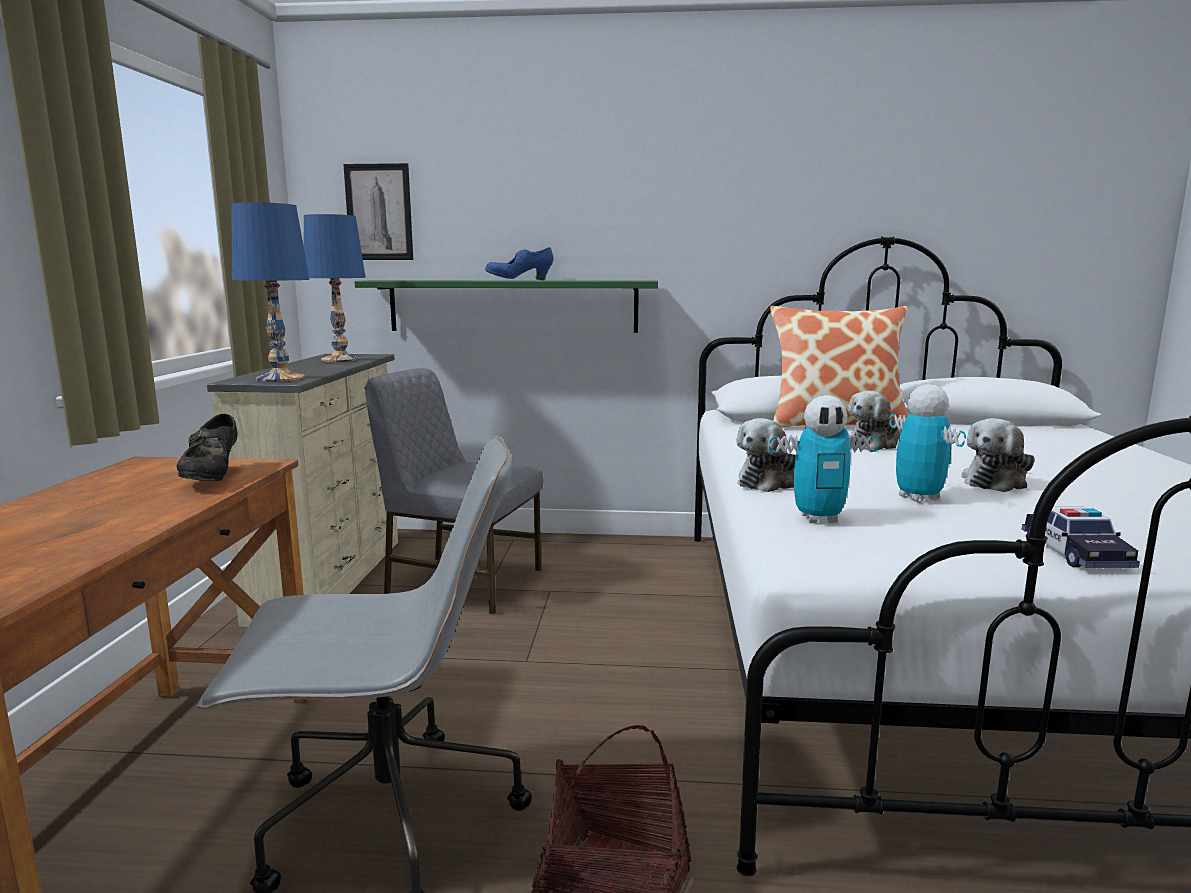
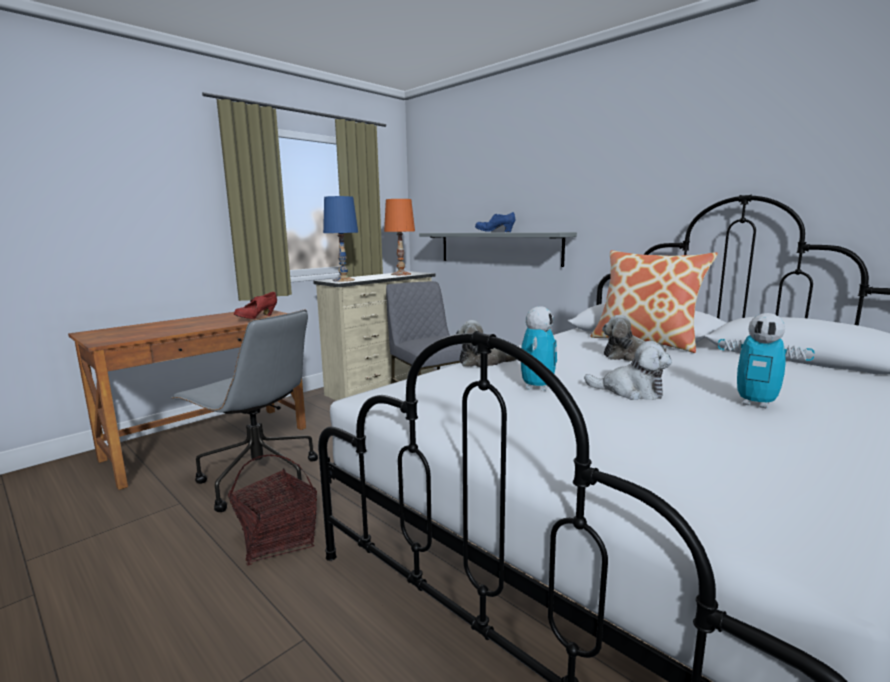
camera: 40 degrees right, 0 degrees up
(212, 478) = (257, 318): black shoe -> red shoe
(341, 359) = (401, 274): blue table lamp -> orange table lamp
(379, 212) = (441, 195): picture -> none
(513, 306) = (498, 248): green shelf -> grey shelf
(818, 519) = (443, 383): toy robot -> toy robot (756, 404)
(996, 482) = (630, 392): plush toy -> plush toy turned 150 degrees counterclockwise
(1075, 553) = (520, 434): toy car -> none

